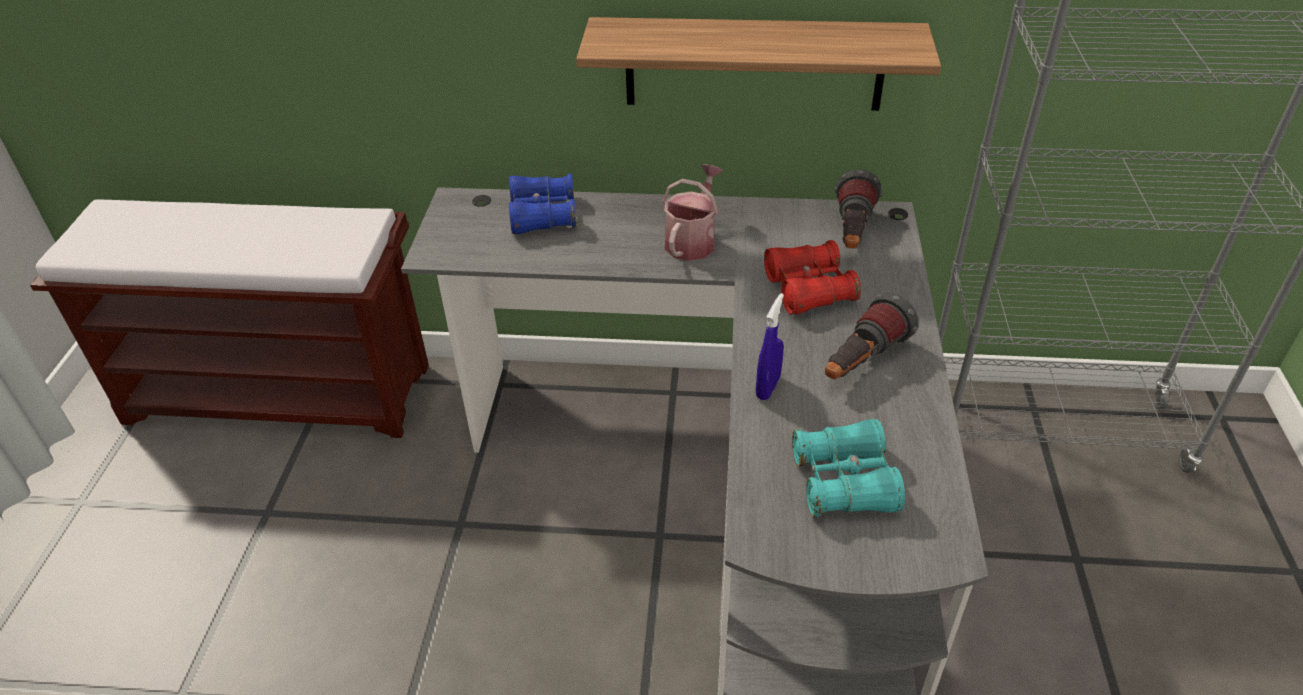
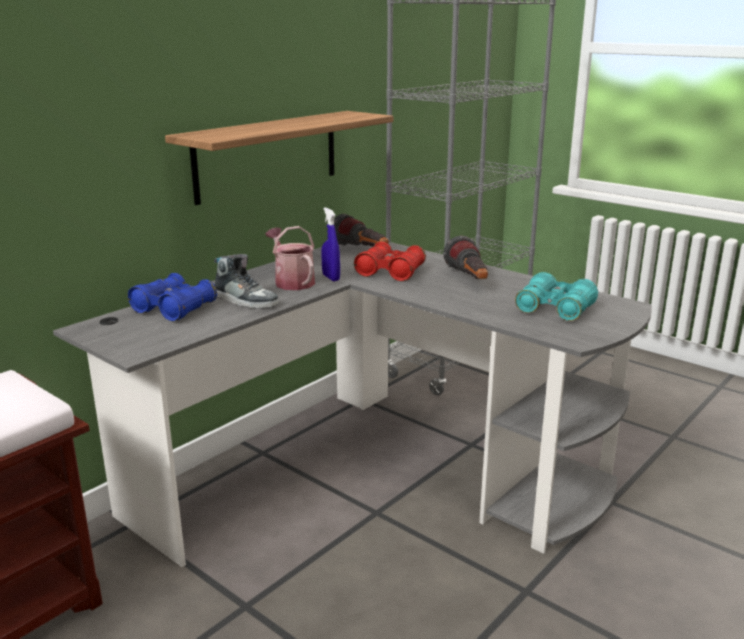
camera: 55 degrees left, 20 degrees down
(607, 242) = (245, 300): none -> shoe
(768, 387) = (456, 303): blue spray bottle -> blue spray bottle (331, 278)

